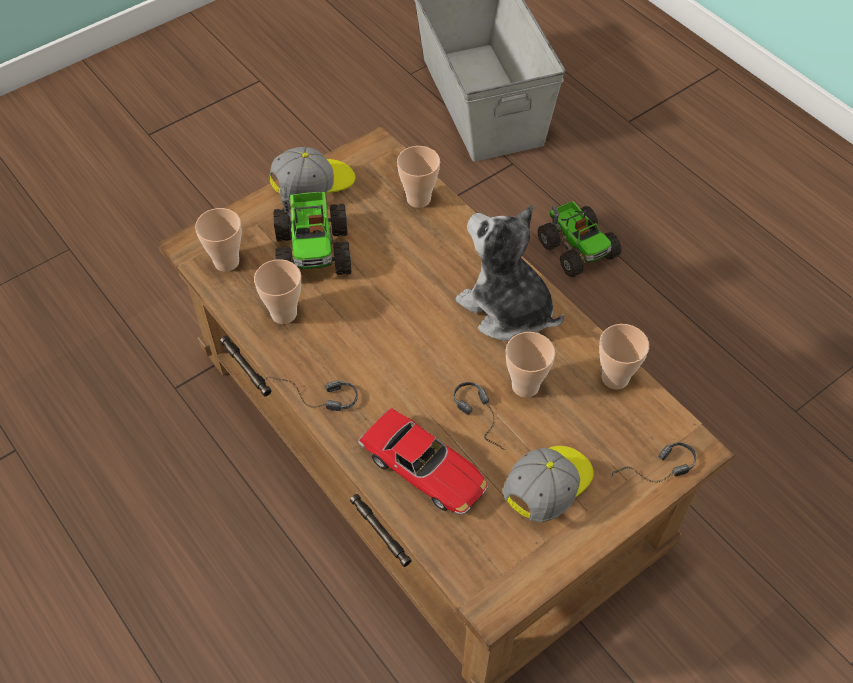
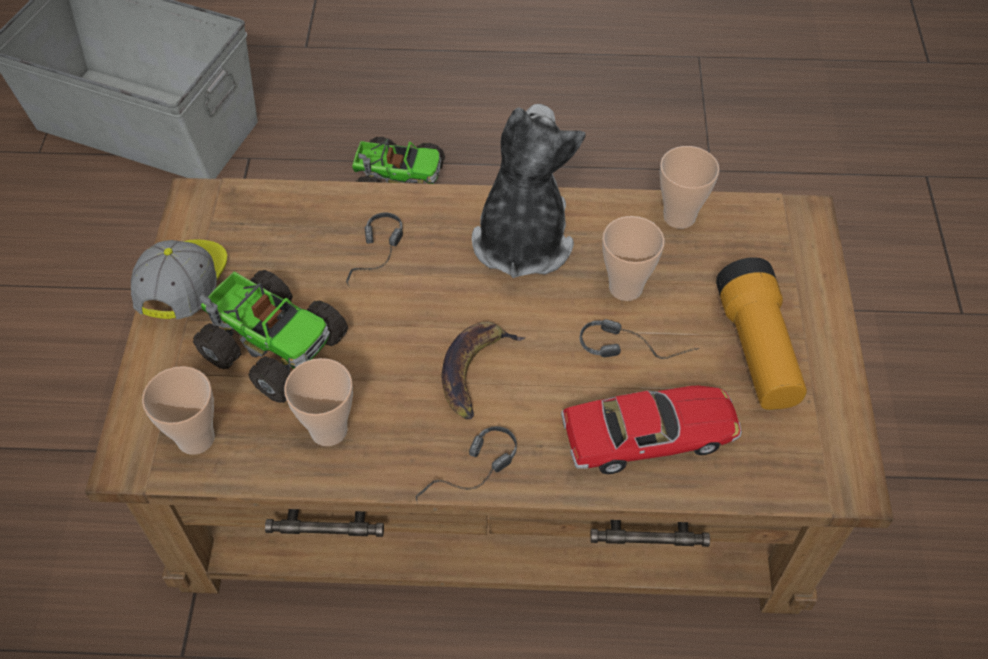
camera: 50 degrees left, 0 degrees up
(387, 352) = (475, 370): none -> banana
(418, 199) = (309, 213): cup -> none
(506, 309) = (522, 240): plush toy -> plush toy turned 105 degrees clockwise
(548, 488) = (756, 350): cap -> flashlight
(653, 474) = (807, 263): headphones -> headphones (377, 260)

